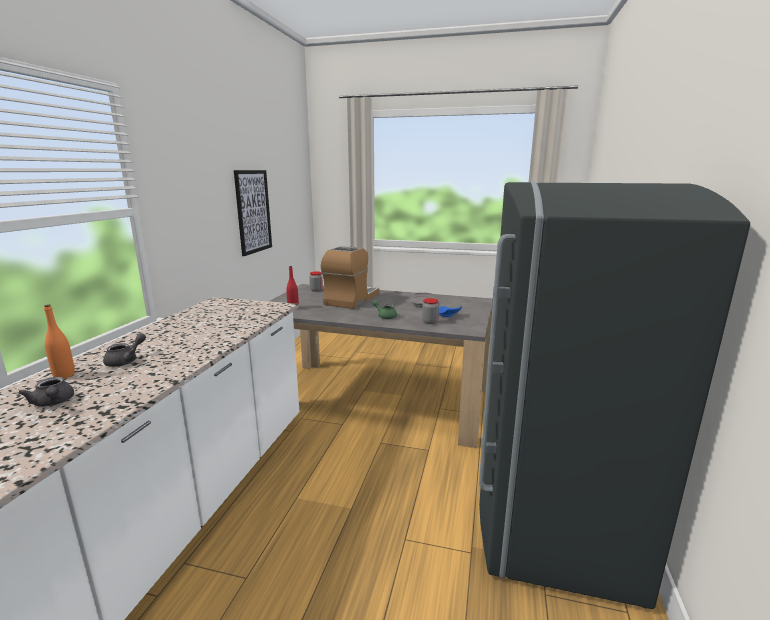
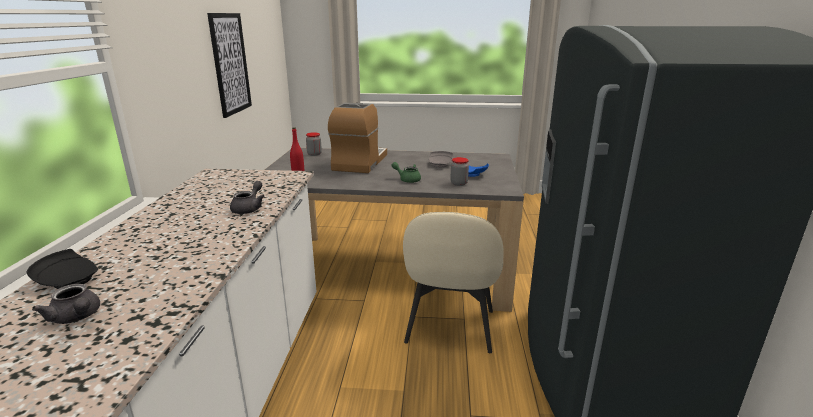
camera: 10 degrees left, 5 degrees up
(64, 375) = (70, 280): orange bottle -> black plate
(126, 361) = (142, 254): grey teapot -> grey teapot (249, 208)
(412, 457) = (450, 328): none -> beige chair

